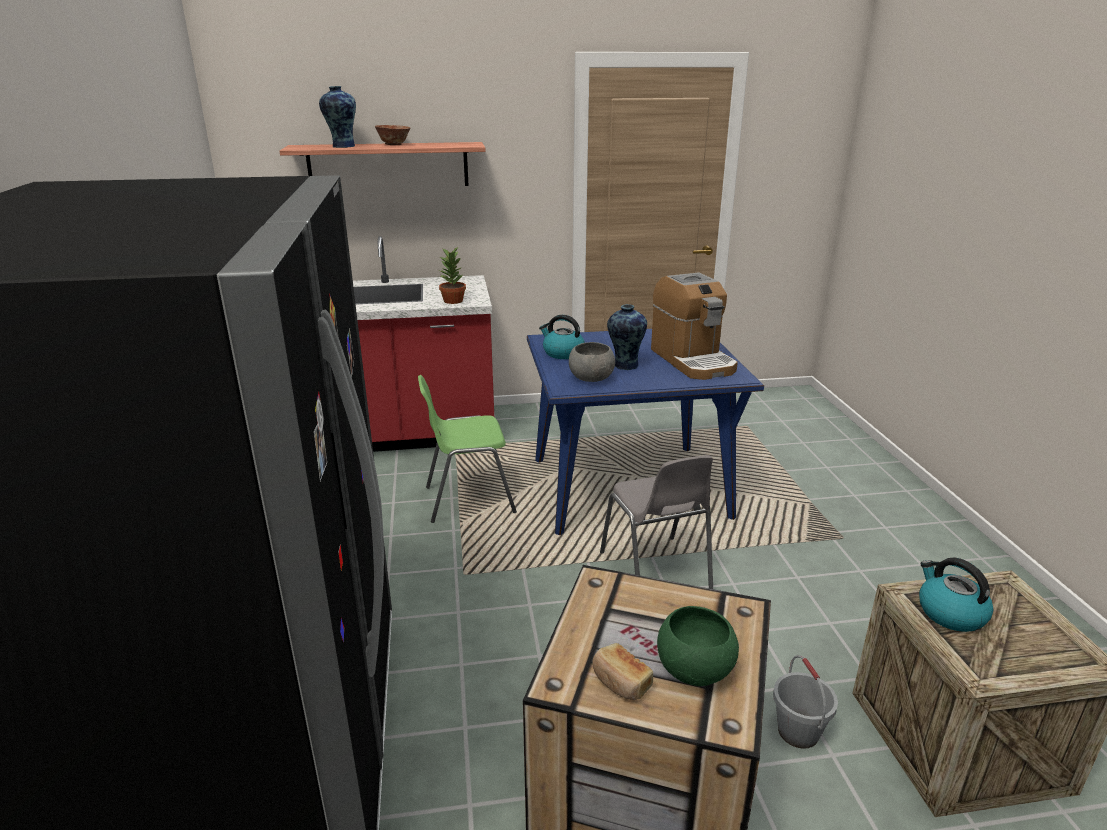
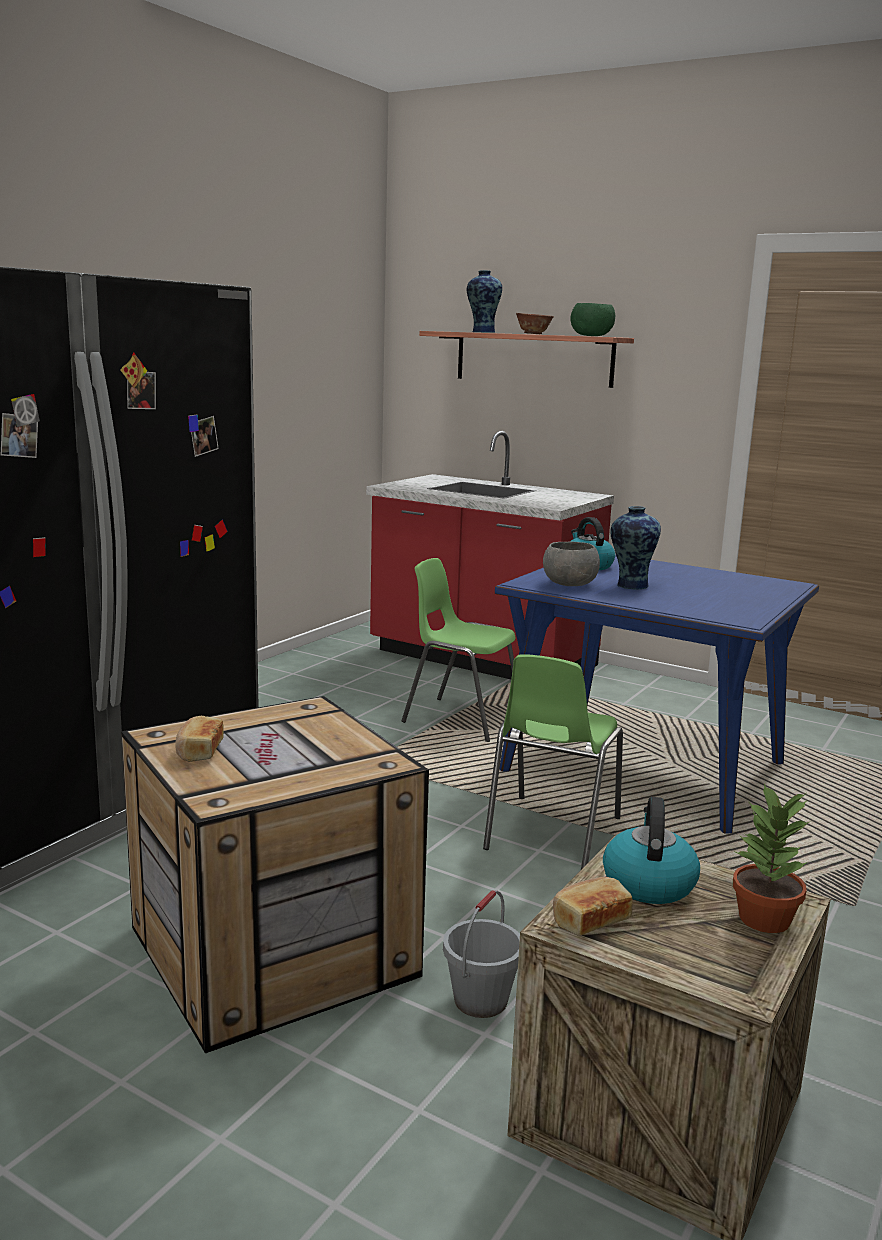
camera: 40 degrees right, 10 degrees down
(453, 301) = (532, 502): potted plant -> potted plant (765, 920)
(655, 573) = (550, 834): grey chair -> green chair
(692, 360) = (722, 599): coffee machine -> none
(694, 669) = (264, 770): green bowl -> green bowl (591, 336)
(980, 663) = (589, 920): none -> bread

